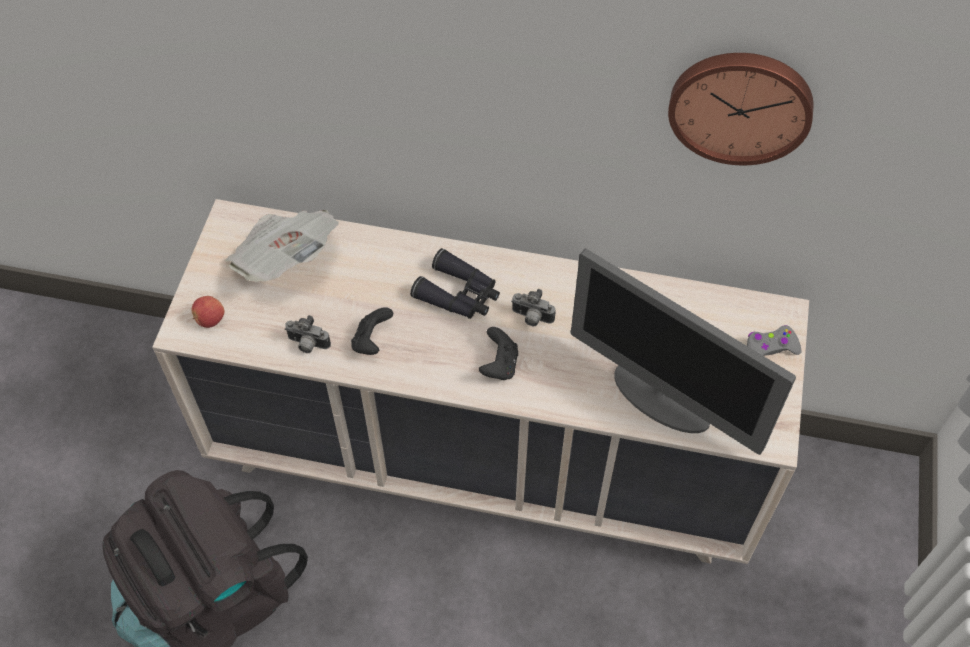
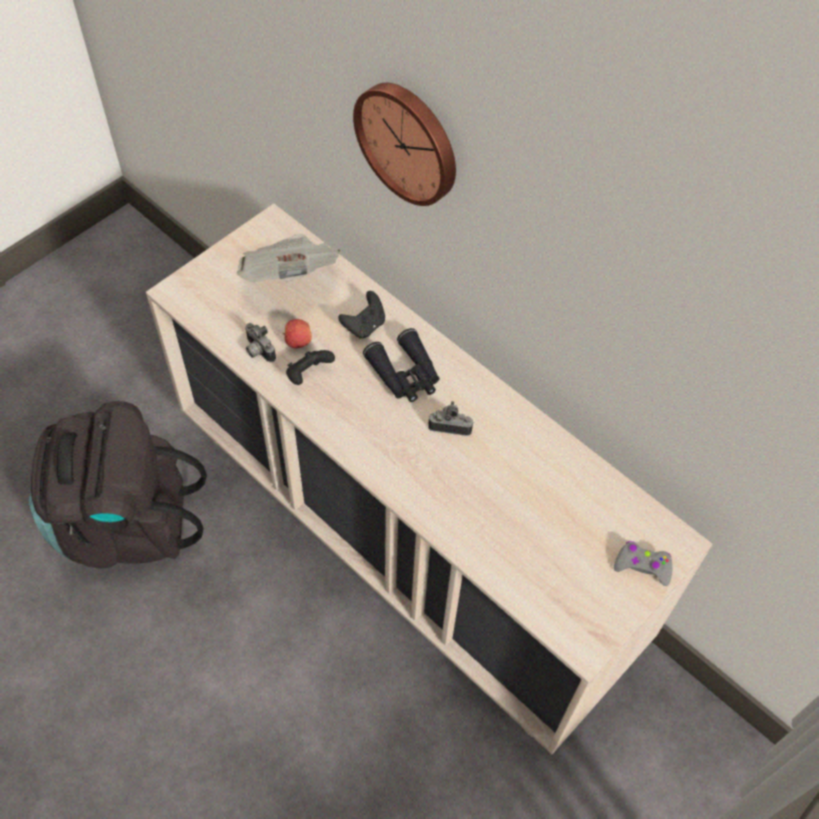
camera: 30 degrees right, 0 degrees up
(210, 319) = (201, 293): apple -> apple (298, 342)
(499, 365) = (395, 449): black game controller -> black game controller (364, 326)
(531, 318) = (450, 426): camera -> camera turned 135 degrees clockwise
(662, 399) = (512, 554): monitor -> none
(740, 104) = (685, 313): wall clock -> wall clock (409, 141)

